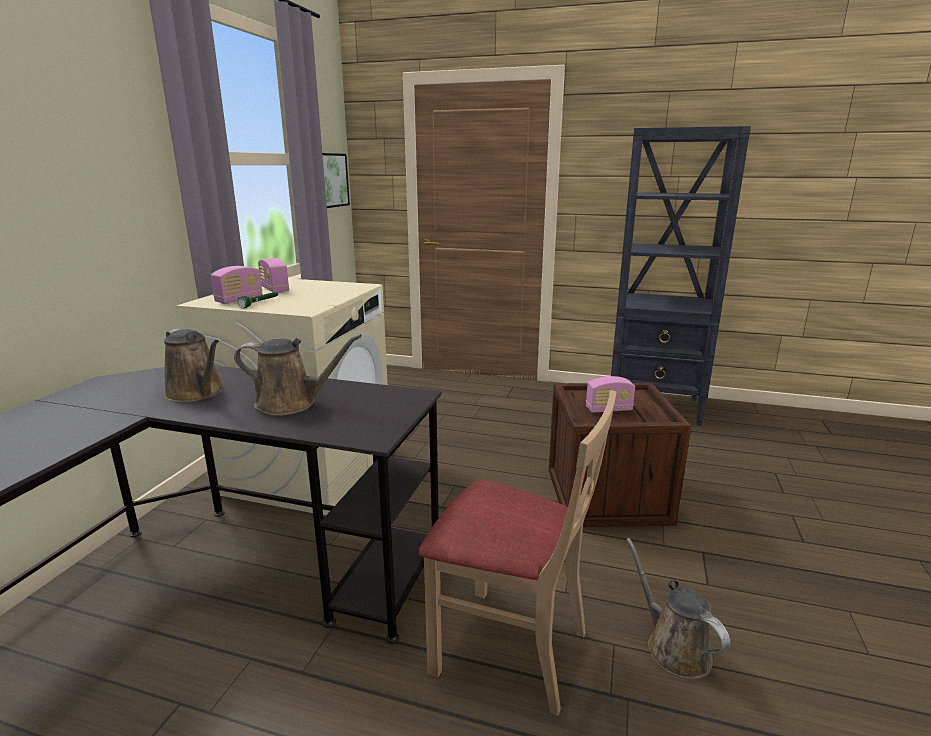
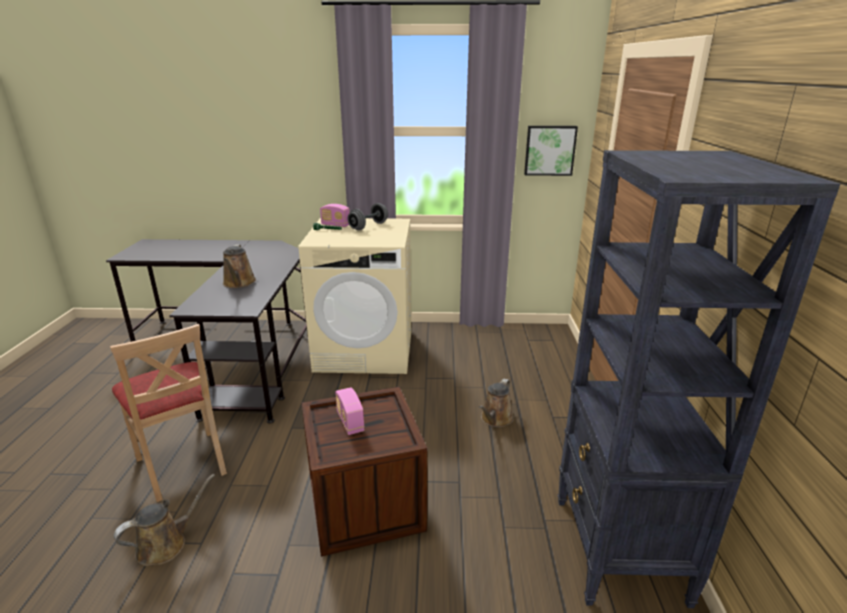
camera: 75 degrees right, 5 degrees up
(197, 393) = (256, 262): brown watering can -> brown watering can (495, 419)
(274, 289) = (368, 226): radio -> grey dumbbell
(510, 648) = (182, 464): beige chair -> beige chair turned 45 degrees counterclockwise

